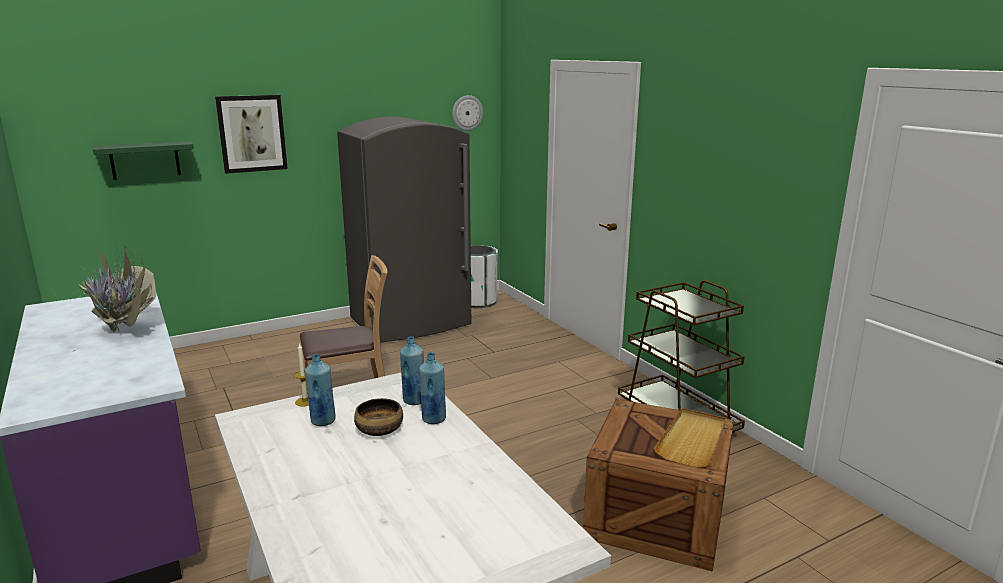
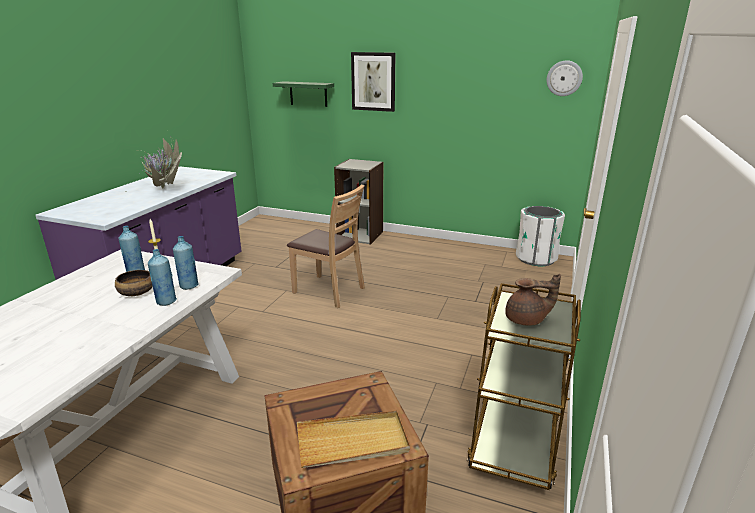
camera: 50 degrees right, 5 degrees up
(270, 341) = (360, 235): none -> grey bookcase
(411, 323) = (458, 256): grey fridge -> none
(688, 307) = (526, 320): none -> brown teapot

